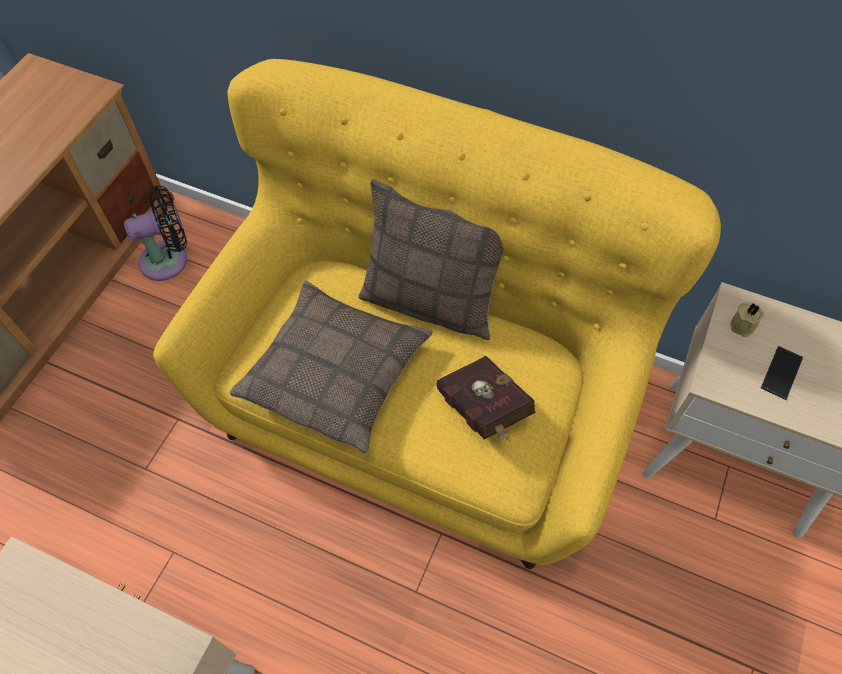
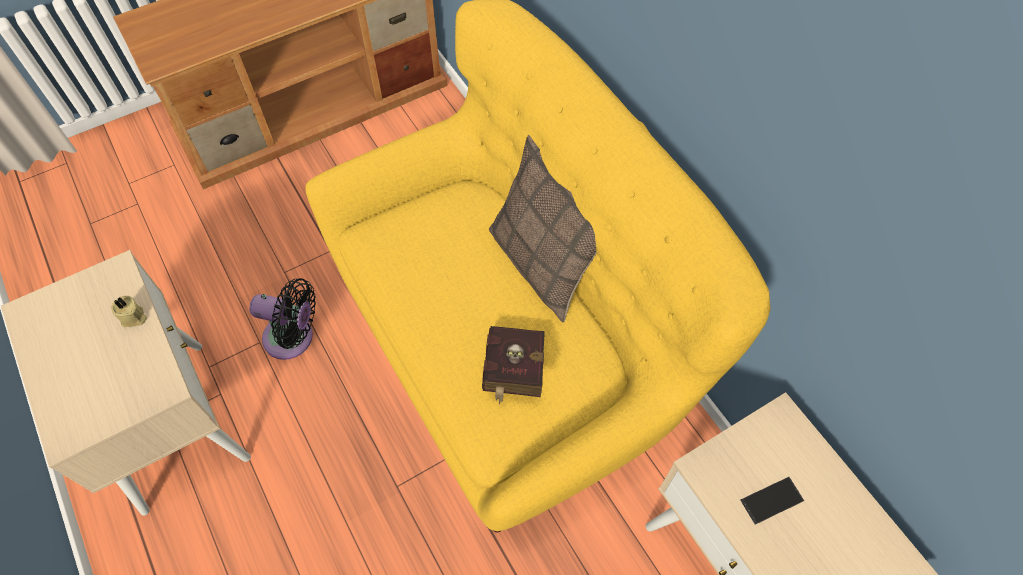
camera: 35 degrees right, 0 degrees up
(169, 259) = (410, 129): black fan -> black fan (293, 338)
(335, 372) = (427, 275): pillow -> none
(743, 325) = (772, 440): beige candle -> beige candle (133, 318)

